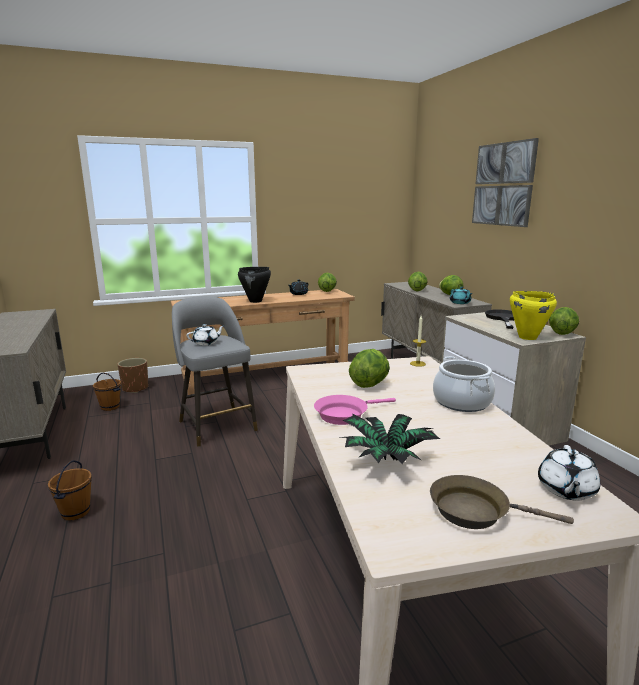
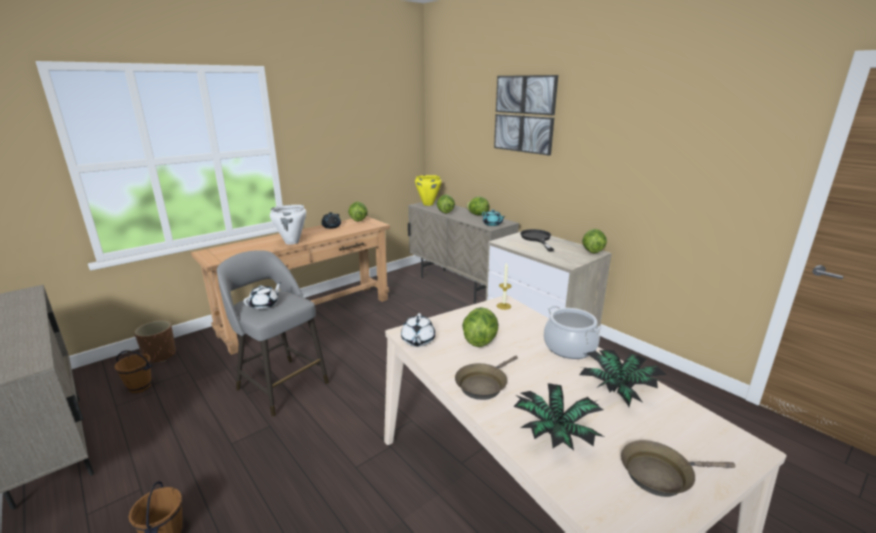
camera: 20 degrees left, 5 degrees up
(255, 301) = (292, 242): black cooking pot -> white cooking pot
(345, 414) = (483, 384): pink frying pan -> brown frying pan
(489, 442) = (619, 390): none -> potted plant
(527, 337) = (570, 259): yellow cooking pot -> yellow cooking pot (428, 204)
(566, 490) = (705, 430): white teapot -> white teapot (418, 341)

